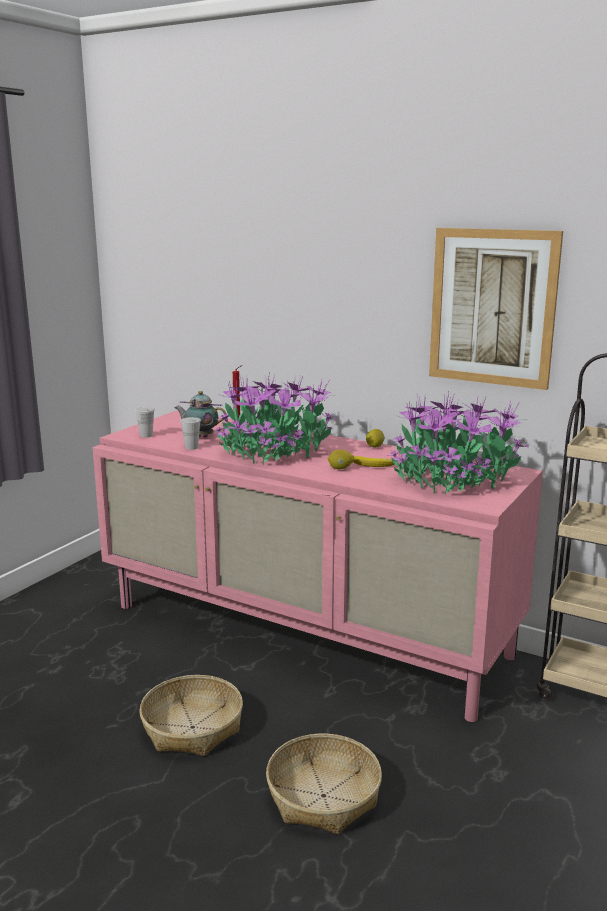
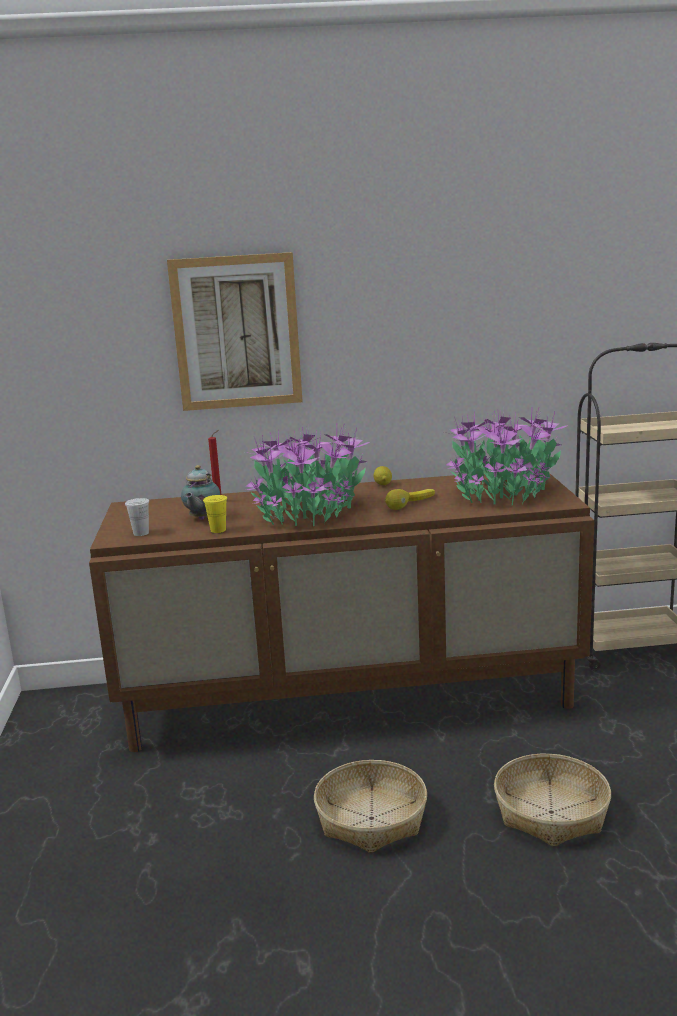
camera: 35 degrees left, 0 degrees up
(191, 447) = (218, 530): white cup -> yellow cup
(200, 436) = (202, 519): teapot -> teapot turned 60 degrees counterclockwise
(304, 632) = (350, 698): pink cabinet -> brown cabinet
(492, 307) = (481, 325): picture -> picture (236, 332)

